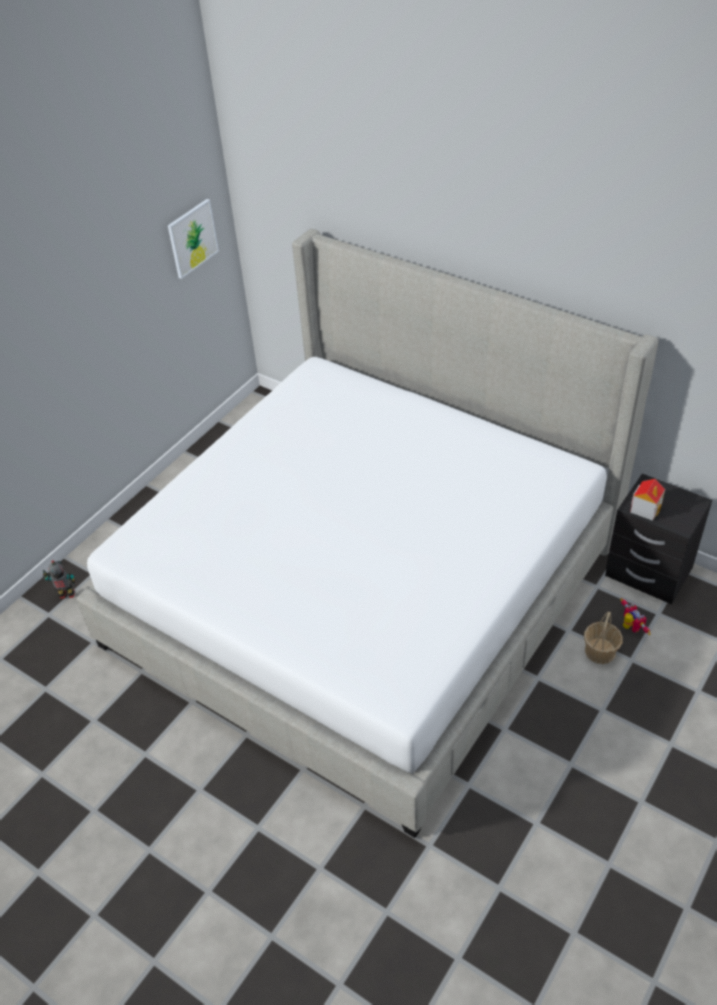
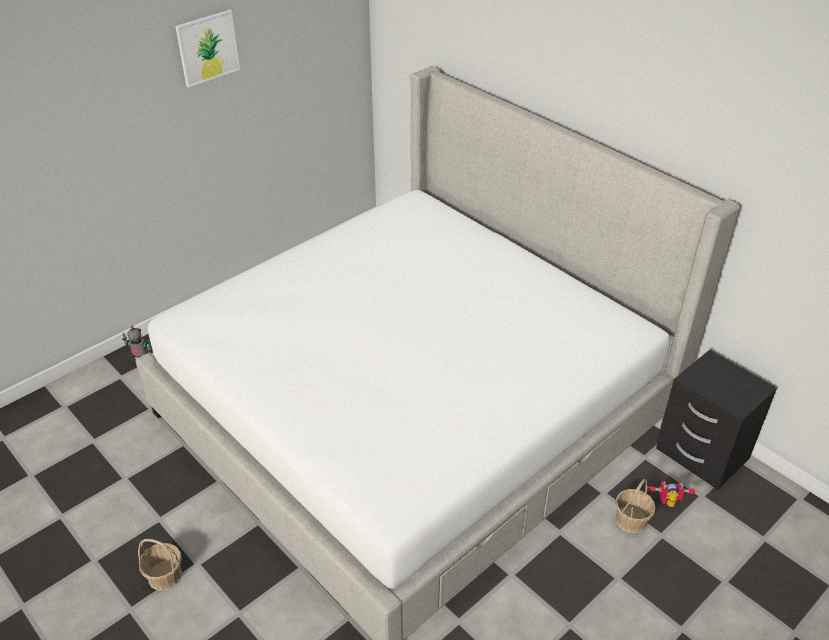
camera: 10 degrees right, 5 degrees down
(171, 808) = (165, 575): none -> basket
(192, 238) = (325, 61): picture -> picture (207, 48)
(630, 627) = (668, 503): toy robot -> toy robot turned 75 degrees counterclockwise
(645, 508) = (704, 383): toy house -> none

